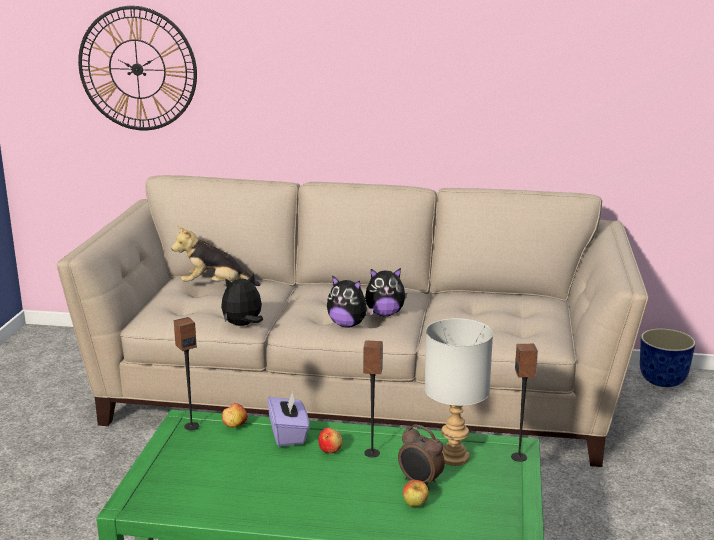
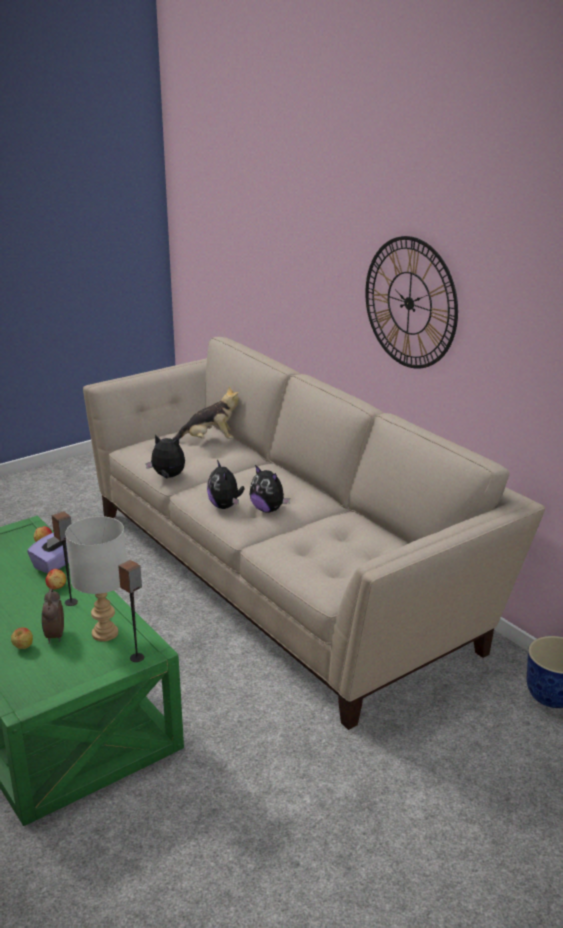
camera: 45 degrees right, 5 degrees up
(137, 69) = (234, 244): wall clock -> wall clock (409, 303)
(191, 426) = (25, 531): speaker -> none
(215, 286) = (210, 440): plush toy -> plush toy turned 135 degrees clockwise

